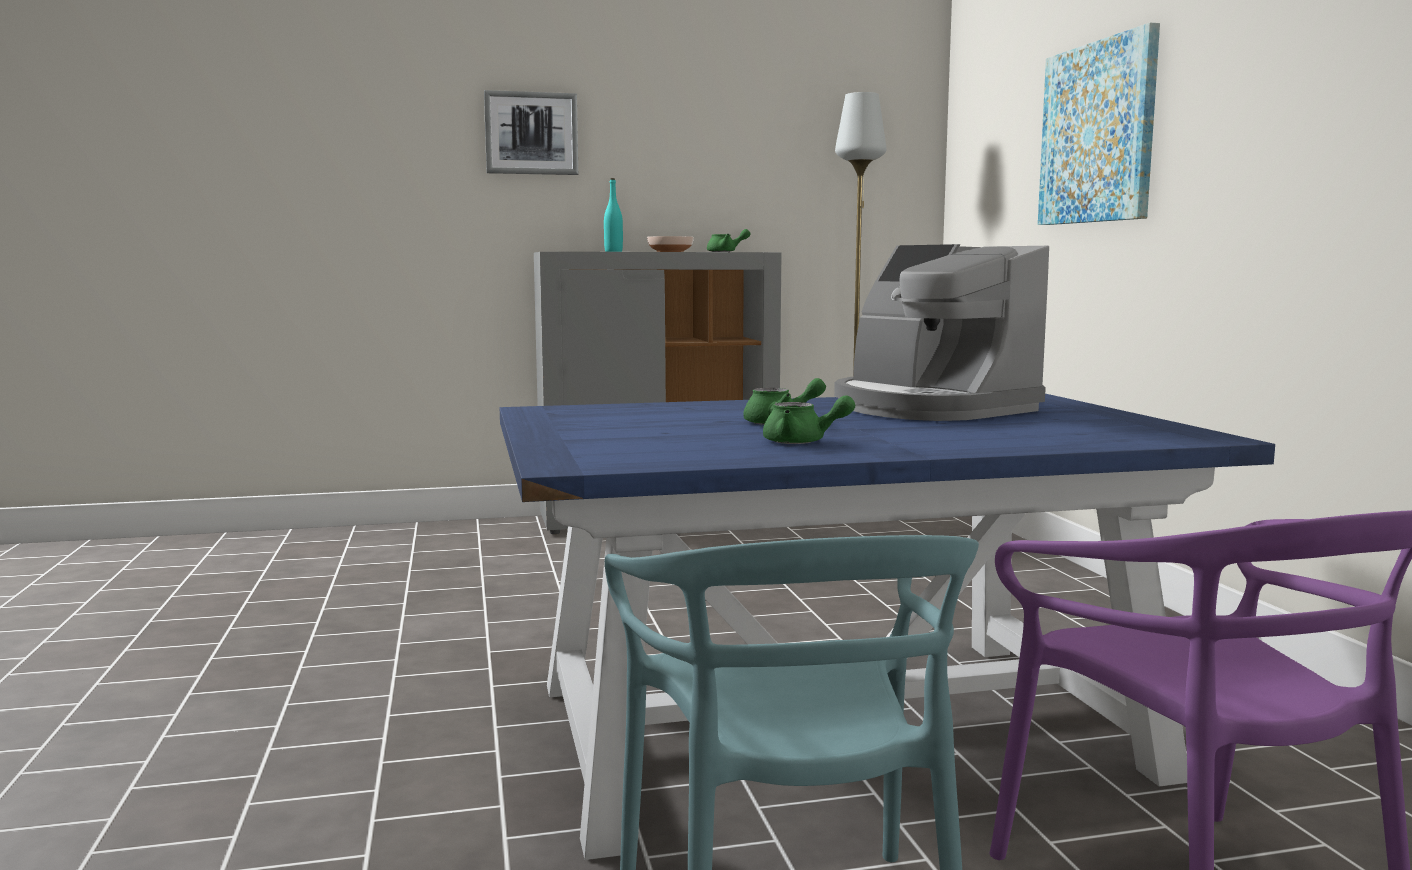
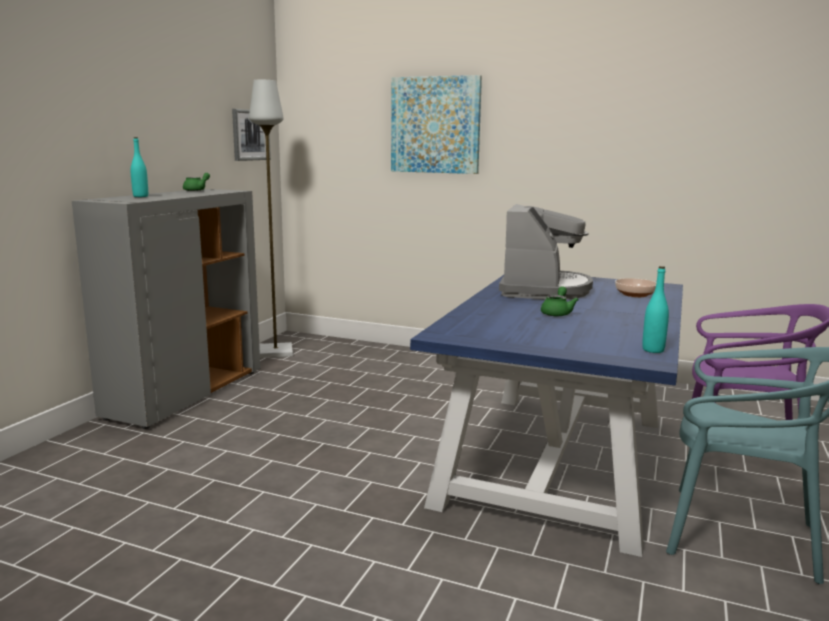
camera: 55 degrees left, 5 degrees up
(531, 133) = (56, 94): picture -> picture (250, 135)
(641, 462) = (653, 350): none -> turquoise bottle
(669, 251) = (183, 194): bowl -> bowl (635, 294)
(802, 442) = (621, 321): green teapot -> none
(929, 408) = (543, 290): coffee machine -> coffee machine turned 75 degrees counterclockwise

